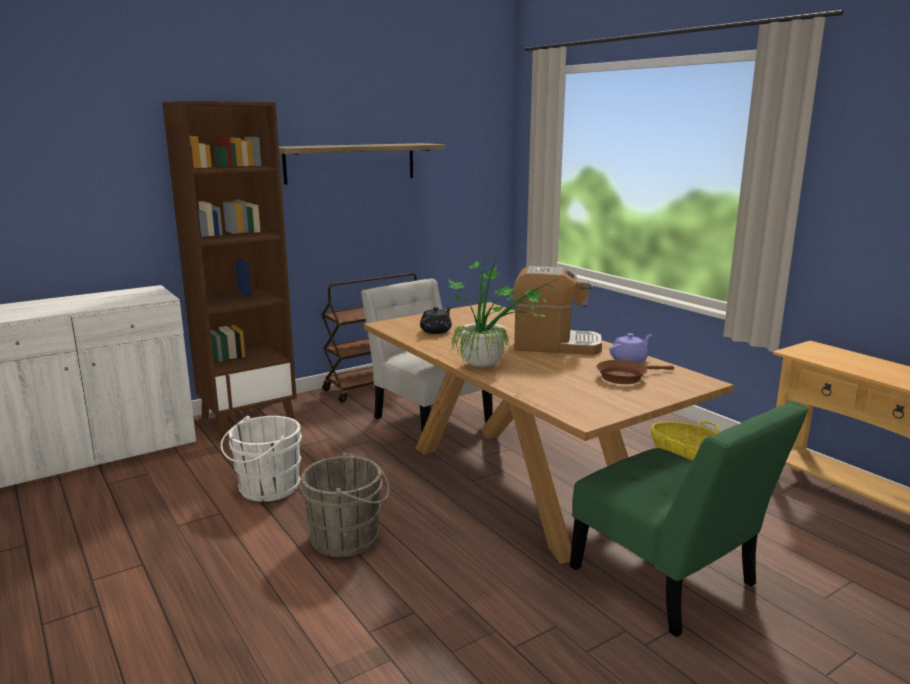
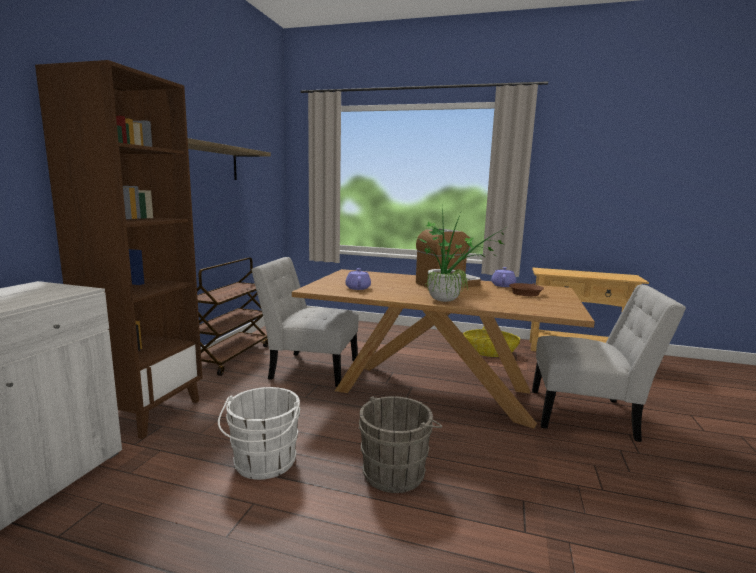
camera: 40 degrees left, 5 degrees down
(436, 331) = (358, 288): black teapot -> purple teapot
(669, 582) = (588, 415): green chair -> white chair

